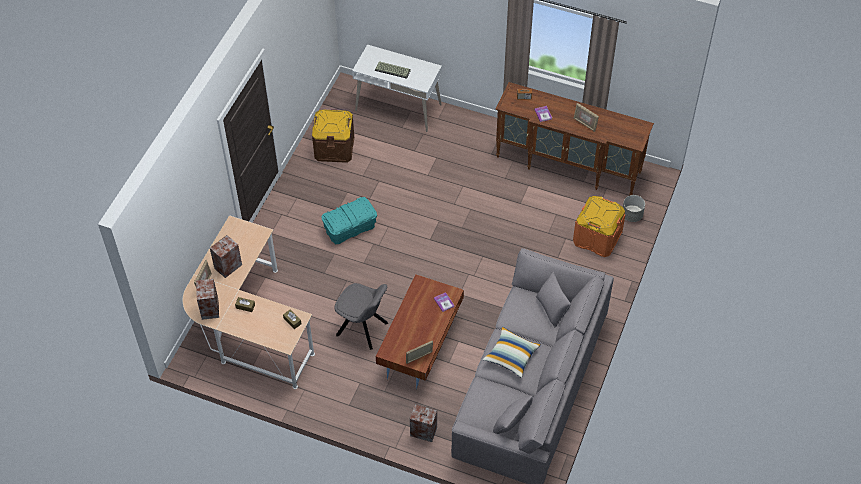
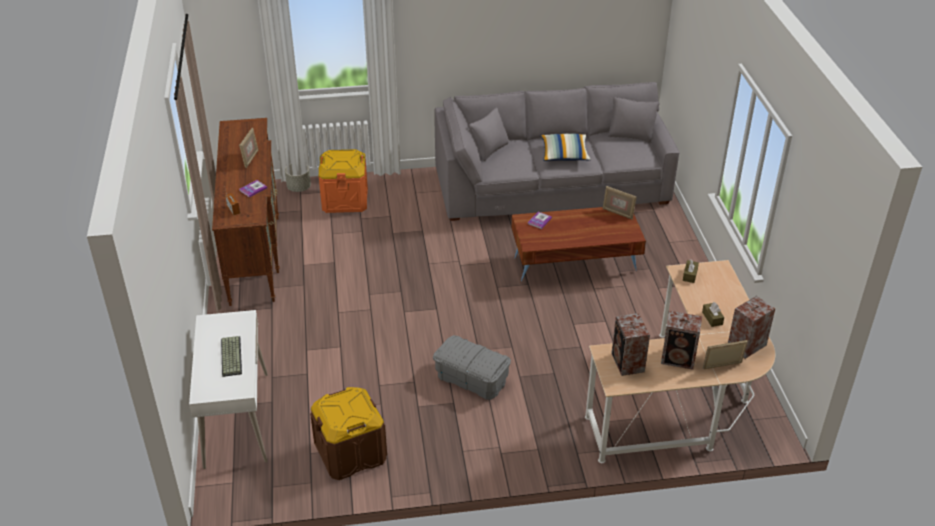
camera: 120 degrees left, 15 degrees down
(350, 228) = (471, 379): turquoise storage box -> grey storage box
(362, 329) = (596, 311): grey chair -> none
(423, 431) = (663, 230): speaker -> speaker (627, 363)

